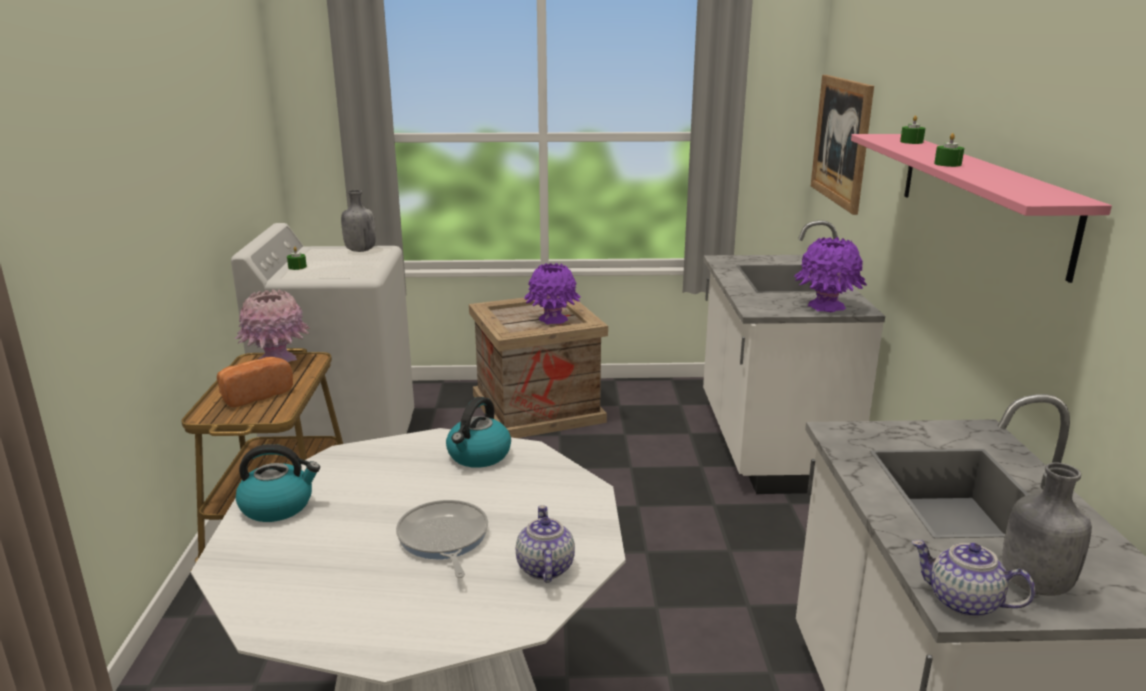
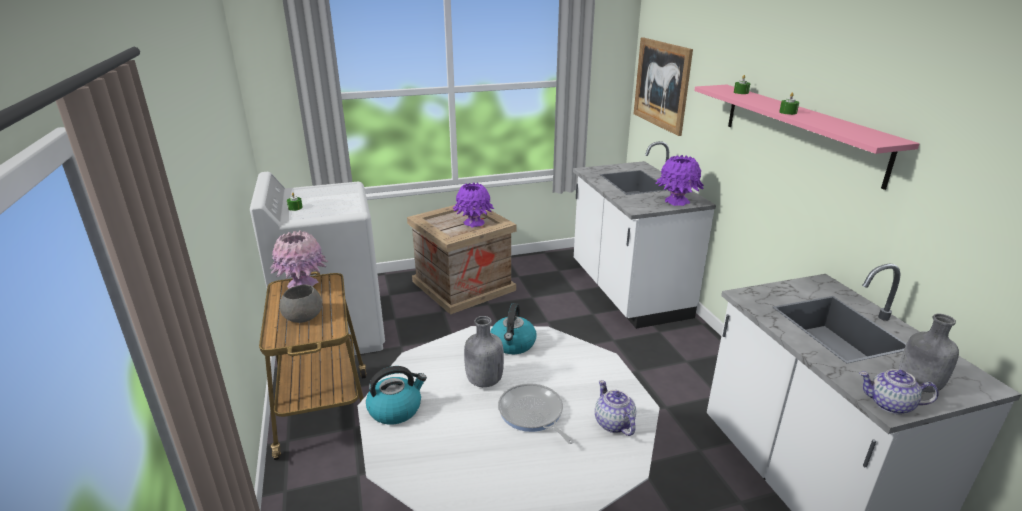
camera: 15 degrees left, 5 degrees up
(254, 395) = (304, 316): bread -> grey bowl
(360, 250) = (334, 188): grey bottle -> grey bottle (483, 381)

